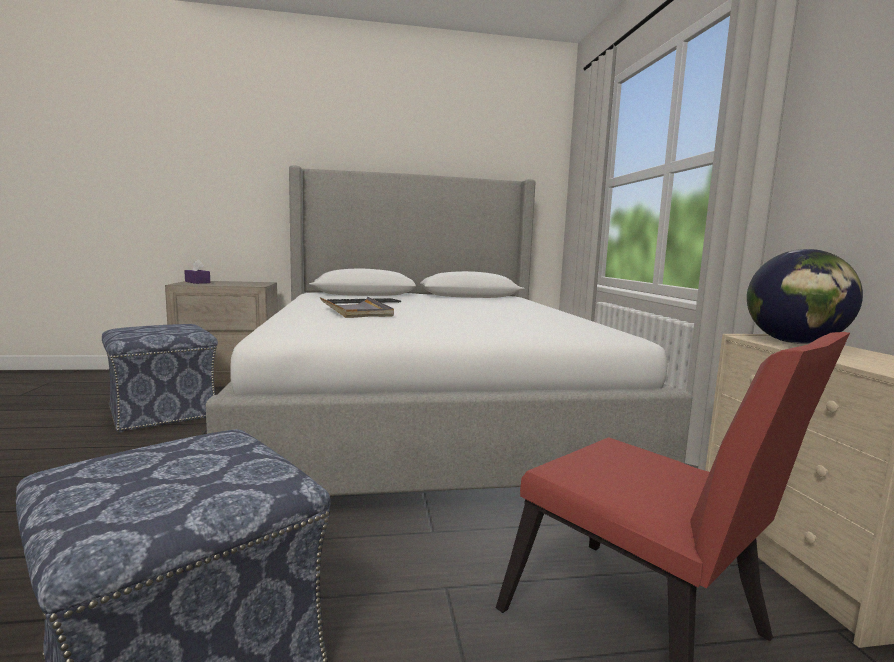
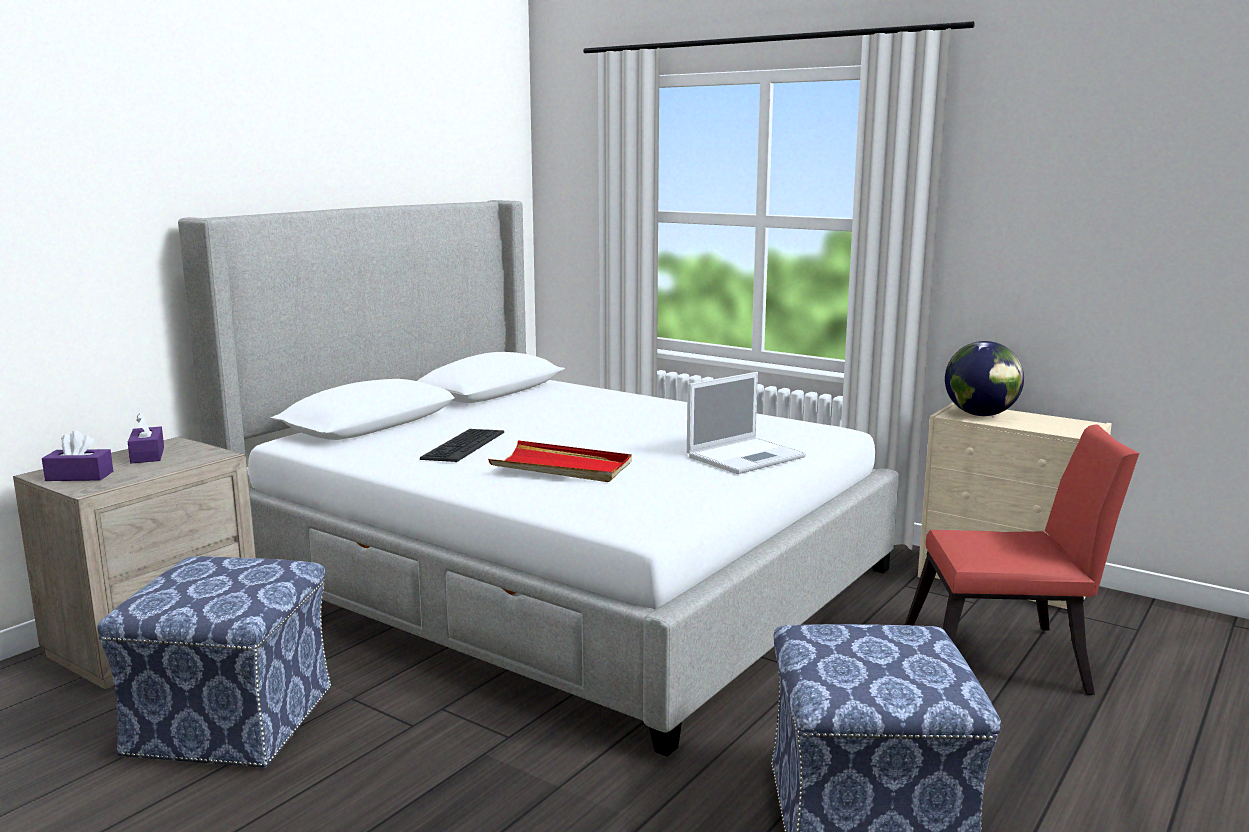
camera: 45 degrees left, 5 degrees up
(241, 282) = (147, 455): none -> purple tissue box
(356, 311) = (562, 467): grey tray -> red tray
(486, 330) = (747, 456): none -> laptop

